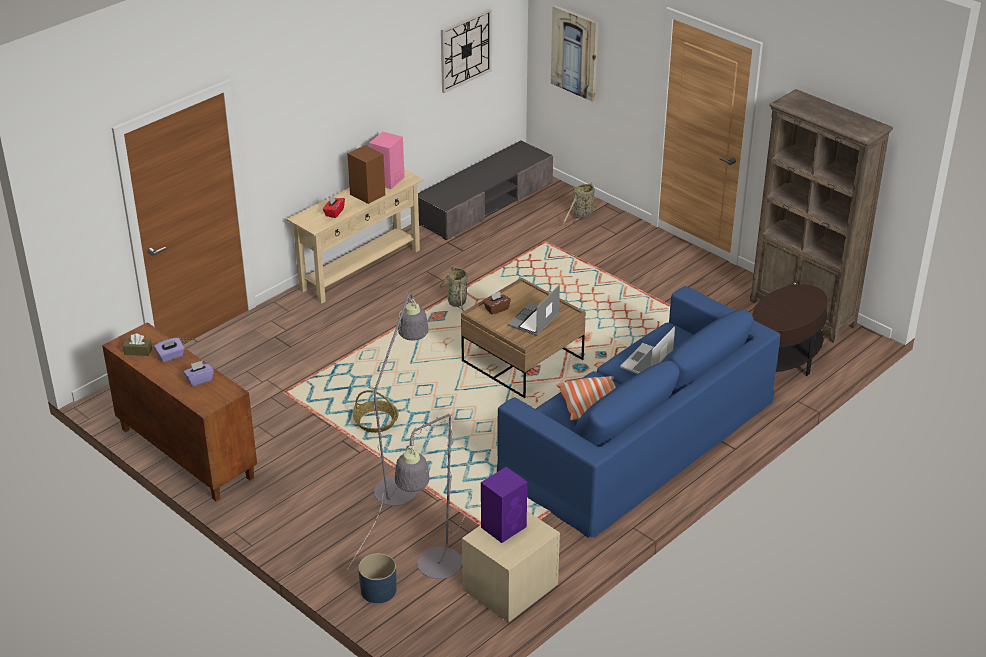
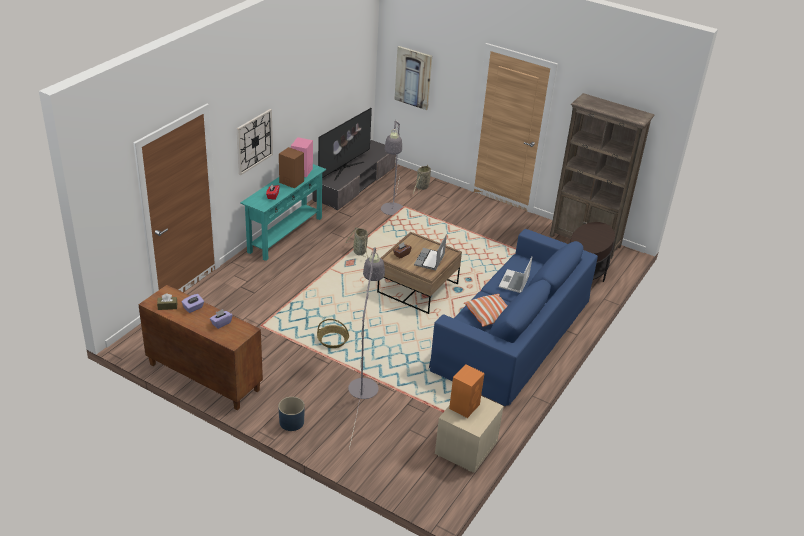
camera: 15 degrees left, 0 degrees up
(360, 269) = (285, 235): beige console table -> turquoise console table
(378, 590) = (376, 461): blue planter -> blue planter (291, 422)
(436, 571) = (411, 442): grey floor lamp -> grey floor lamp (391, 212)
(465, 50) = (343, 79): wall clock -> wall clock (254, 141)
(465, 180) = (343, 168): none -> television
(504, 526) = (465, 406): purple speaker -> orange speaker

